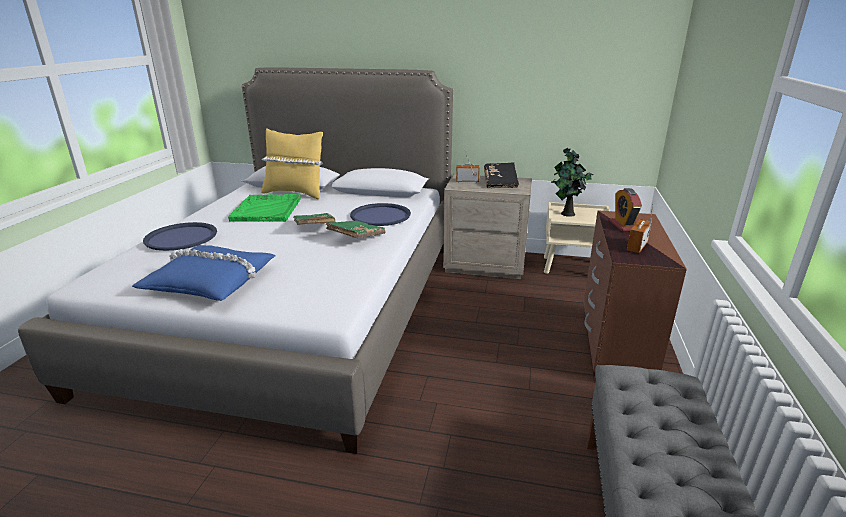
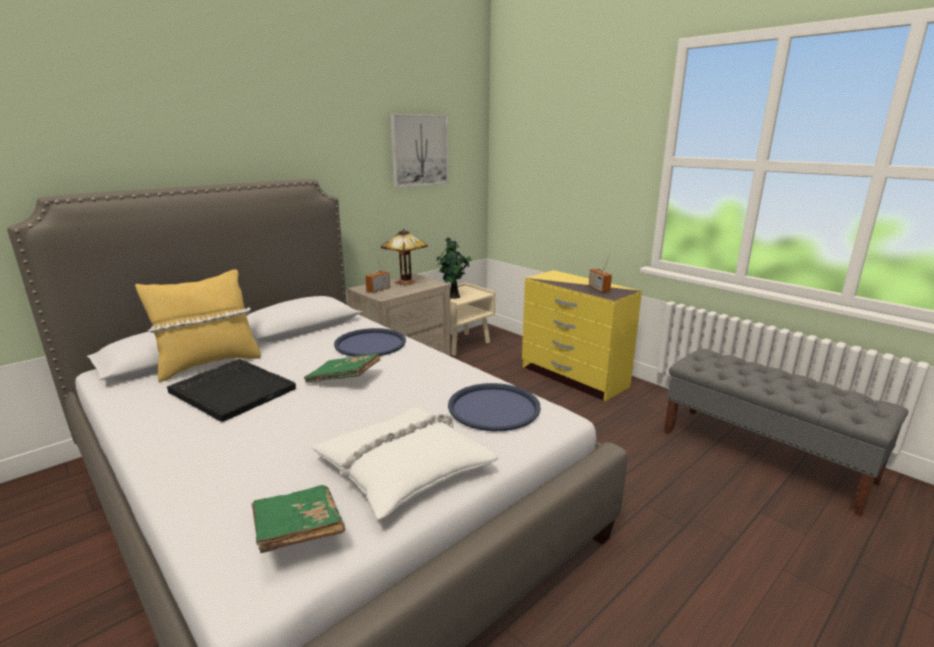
camera: 55 degrees left, 5 degrees down
(181, 237) = (221, 465): blue tray -> blue tray (493, 408)
(211, 281) = (403, 468): blue pillow -> white pillow
(267, 209) = (232, 390): green tray -> black tray
(356, 237) = (407, 367): green book -> green book (298, 532)
(500, 183) = (406, 283): black book -> table lamp
(567, 49) = (419, 150): none -> picture
(613, 346) = (573, 377): brown dresser -> yellow dresser
(623, 226) = (562, 281): alarm clock -> none

